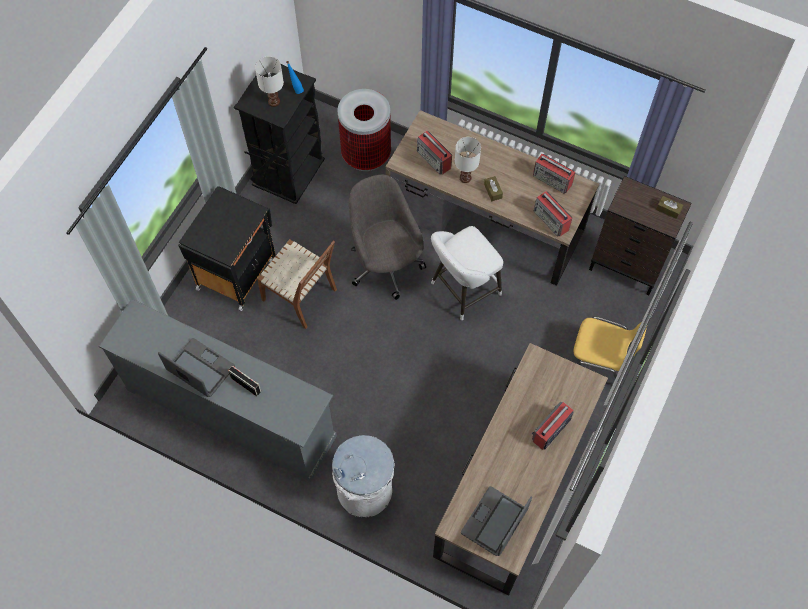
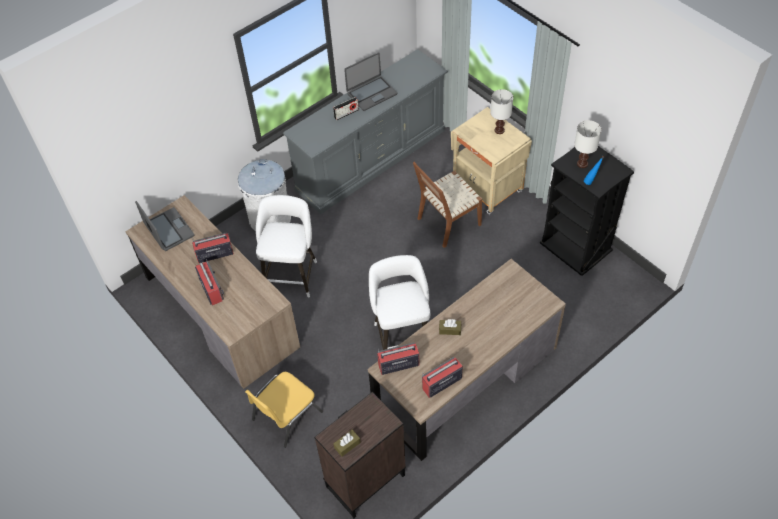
camera: 115 degrees right, 10 degrees down
(237, 273) = (487, 189): black cart -> beige cart
(366, 155) = (575, 308): trash can -> none
(385, 265) = (452, 287): grey office chair -> none
(434, 159) = (503, 296): radio -> radio (214, 254)
(434, 429) = (291, 274): none -> white stool
(464, 178) = (473, 313): white table lamp -> white table lamp (499, 130)

